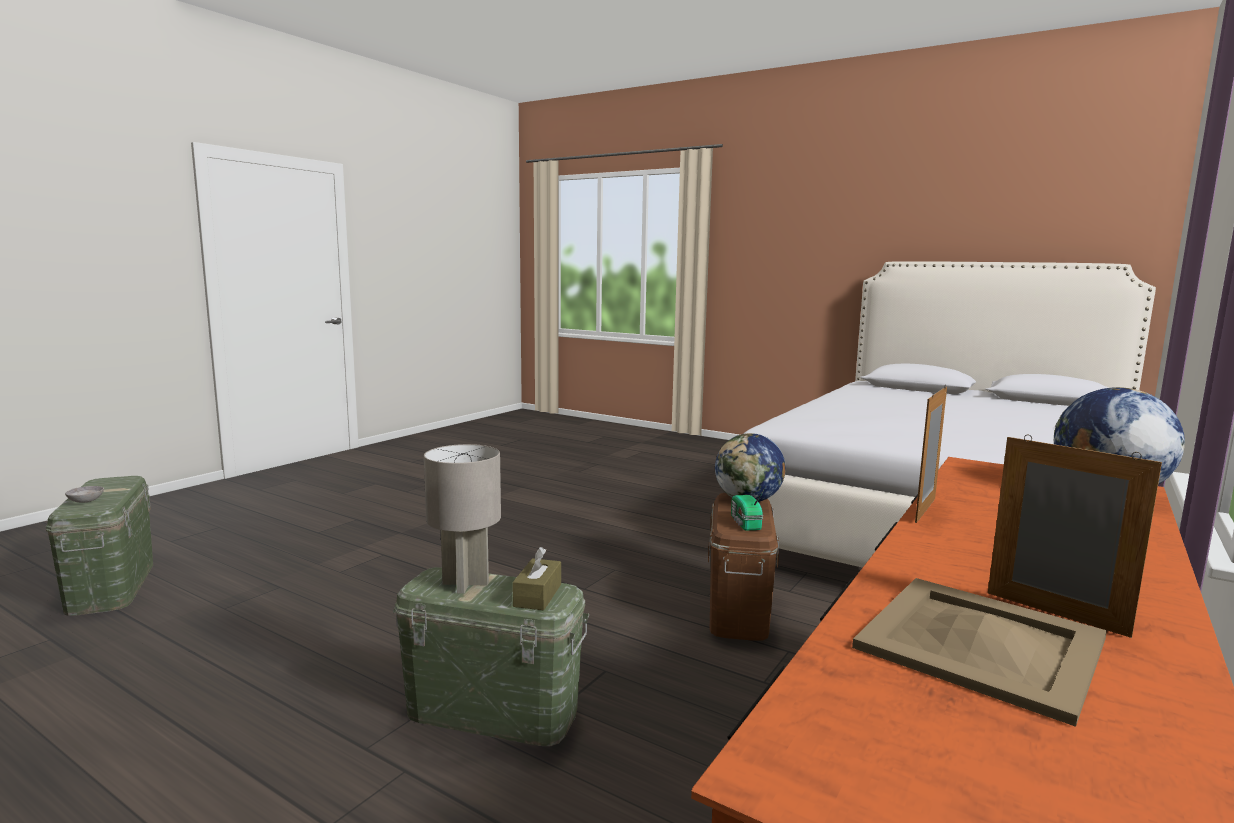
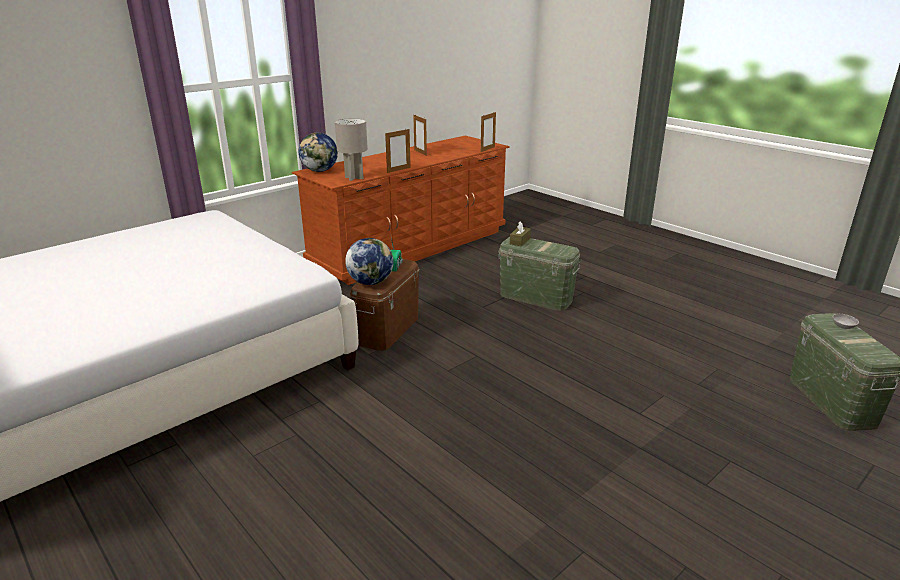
camera: 165 degrees left, 15 degrees up
(466, 583) = (550, 248): grey table lamp -> grey table lamp (354, 178)
(792, 696) = (487, 149): none -> picture frame
(979, 642) = (444, 151): beige tray -> none

